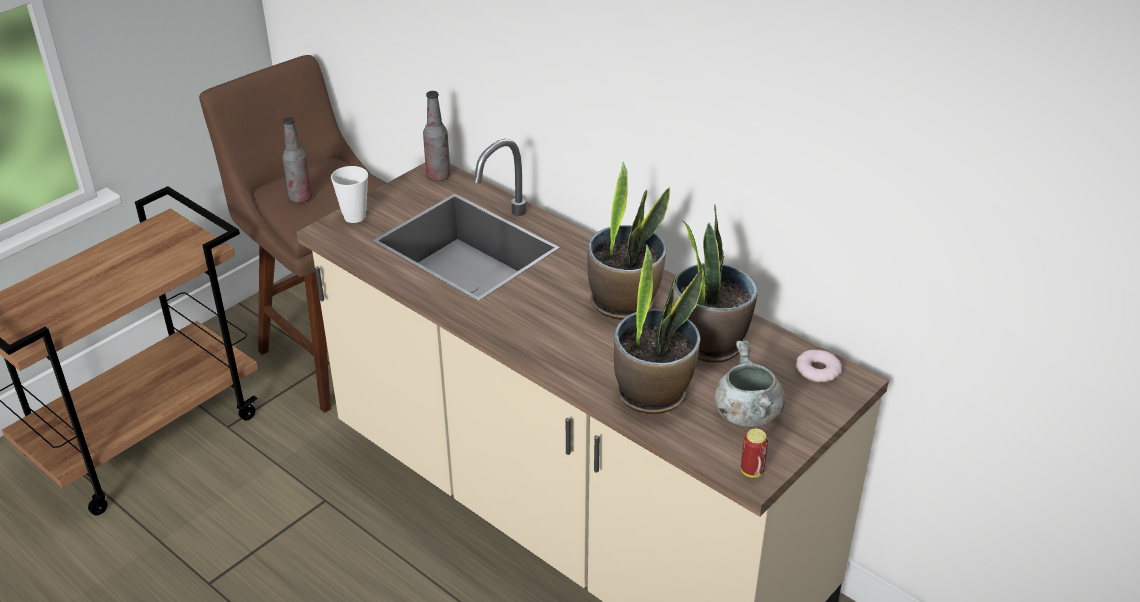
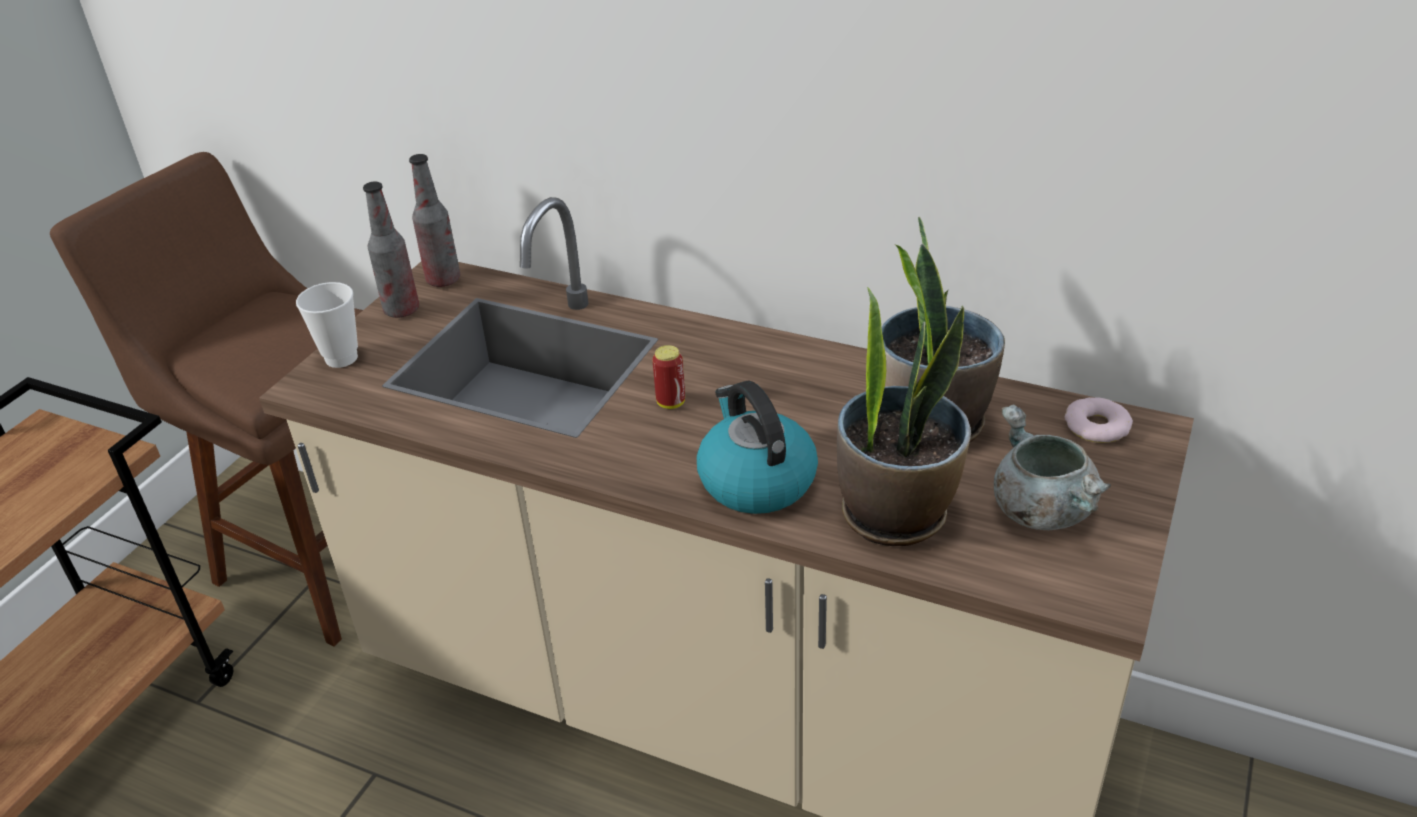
camera: 15 degrees left, 0 degrees up
(300, 198) = (240, 353): bottle -> bottle (401, 310)
(576, 353) = (755, 480): none -> kettle
(624, 302) = (786, 394): potted plant -> none
(752, 471) = (1100, 595): can -> can (671, 403)

